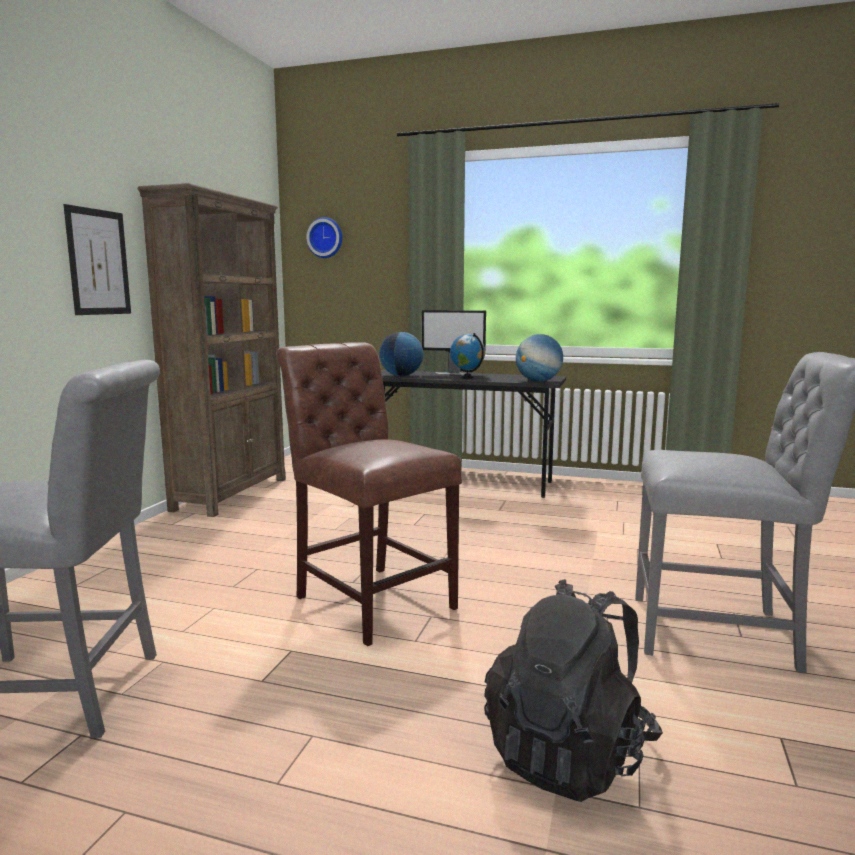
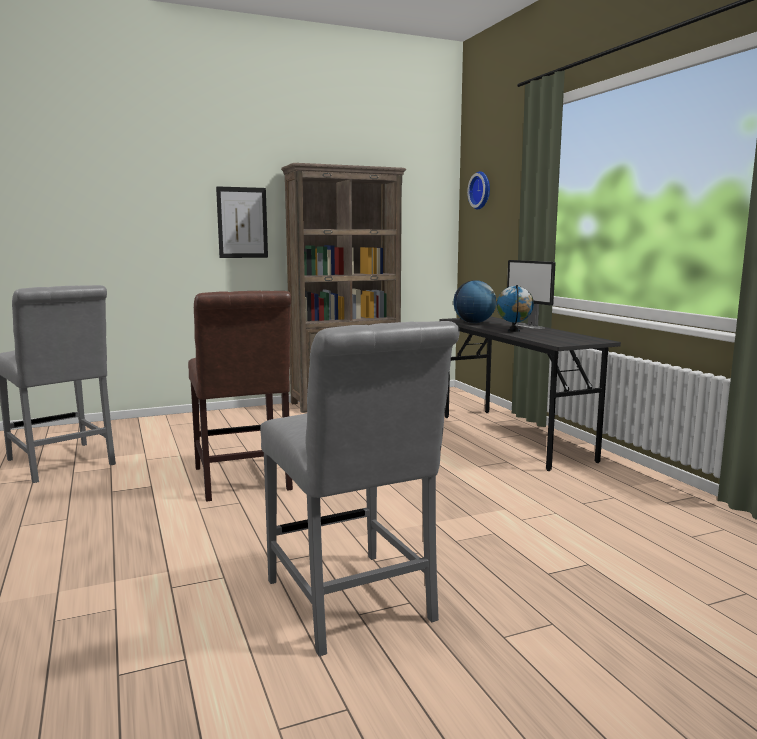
camera: 50 degrees right, 0 degrees up
(370, 599) = (242, 481): brown chair -> brown chair turned 150 degrees clockwise
(538, 381) = (557, 341): globe -> none
(570, 754) = (98, 587): black backpack -> none

